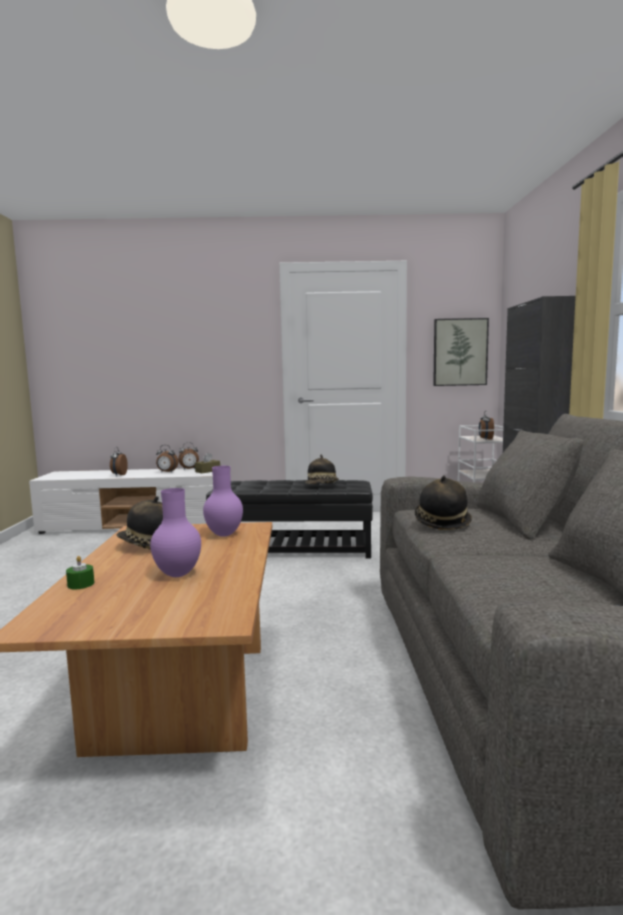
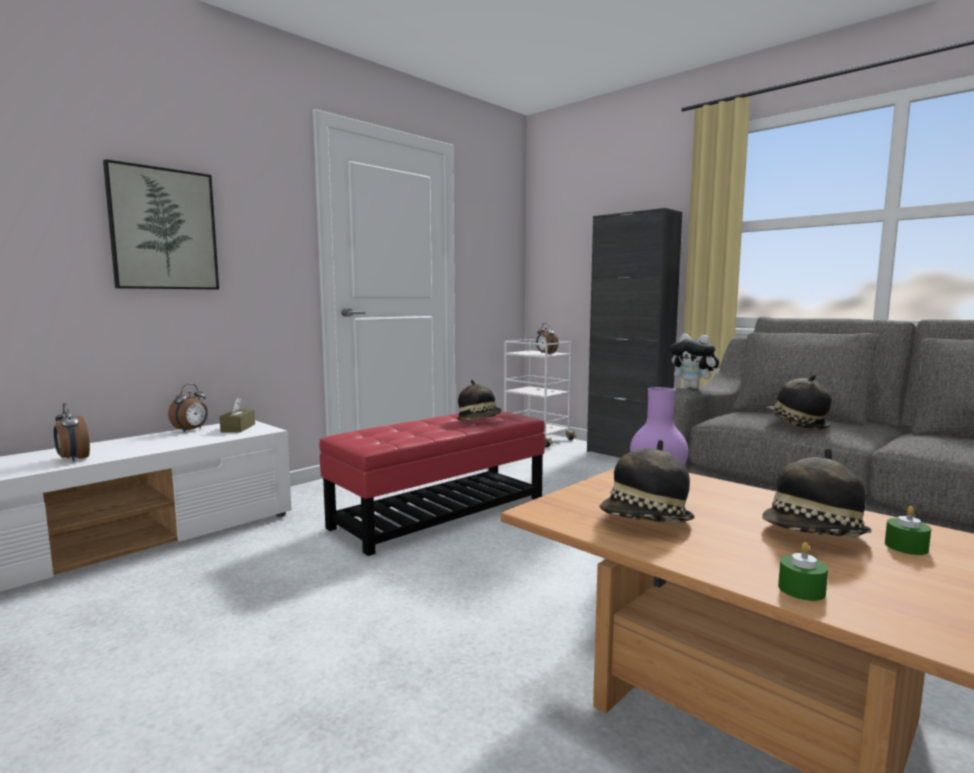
camera: 45 degrees left, 0 degrees up
(167, 472) = (165, 440): alarm clock -> none
(178, 575) = (814, 535): purple vase -> hat
(189, 595) = (906, 547): none -> green candle
(293, 548) = (440, 512): black ottoman -> red ottoman
(427, 478) = (693, 388): none -> plush toy
(460, 352) = (497, 260): picture -> picture (163, 229)

